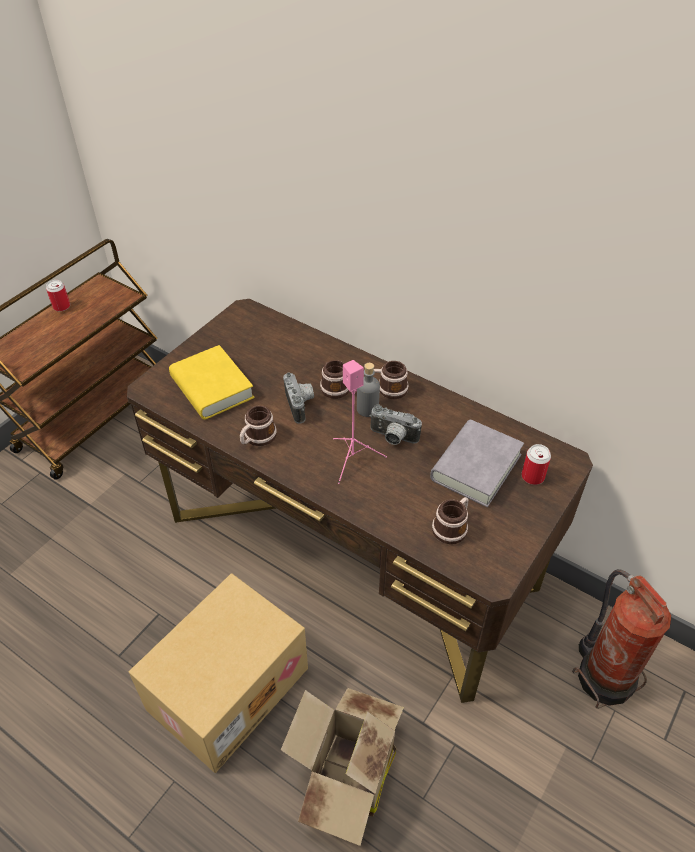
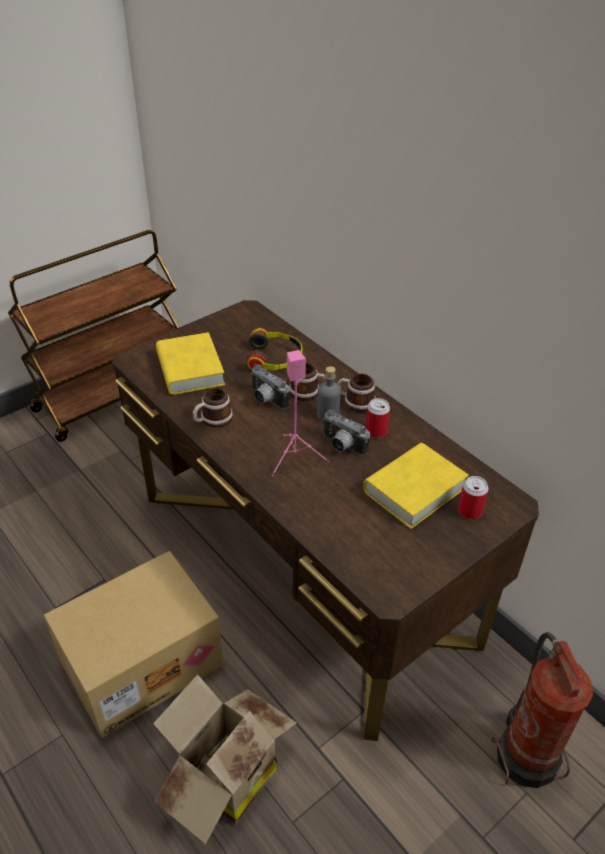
camera: 15 degrees right, 5 degrees down
(61, 306) = (98, 285): can -> can (376, 431)
(292, 358) = (275, 358): none -> headphones
(301, 405) = (265, 400): camera -> camera turned 135 degrees clockwise
(452, 527) = (367, 539): mug -> none
(476, 467) = (414, 490): grey book -> yellow book

